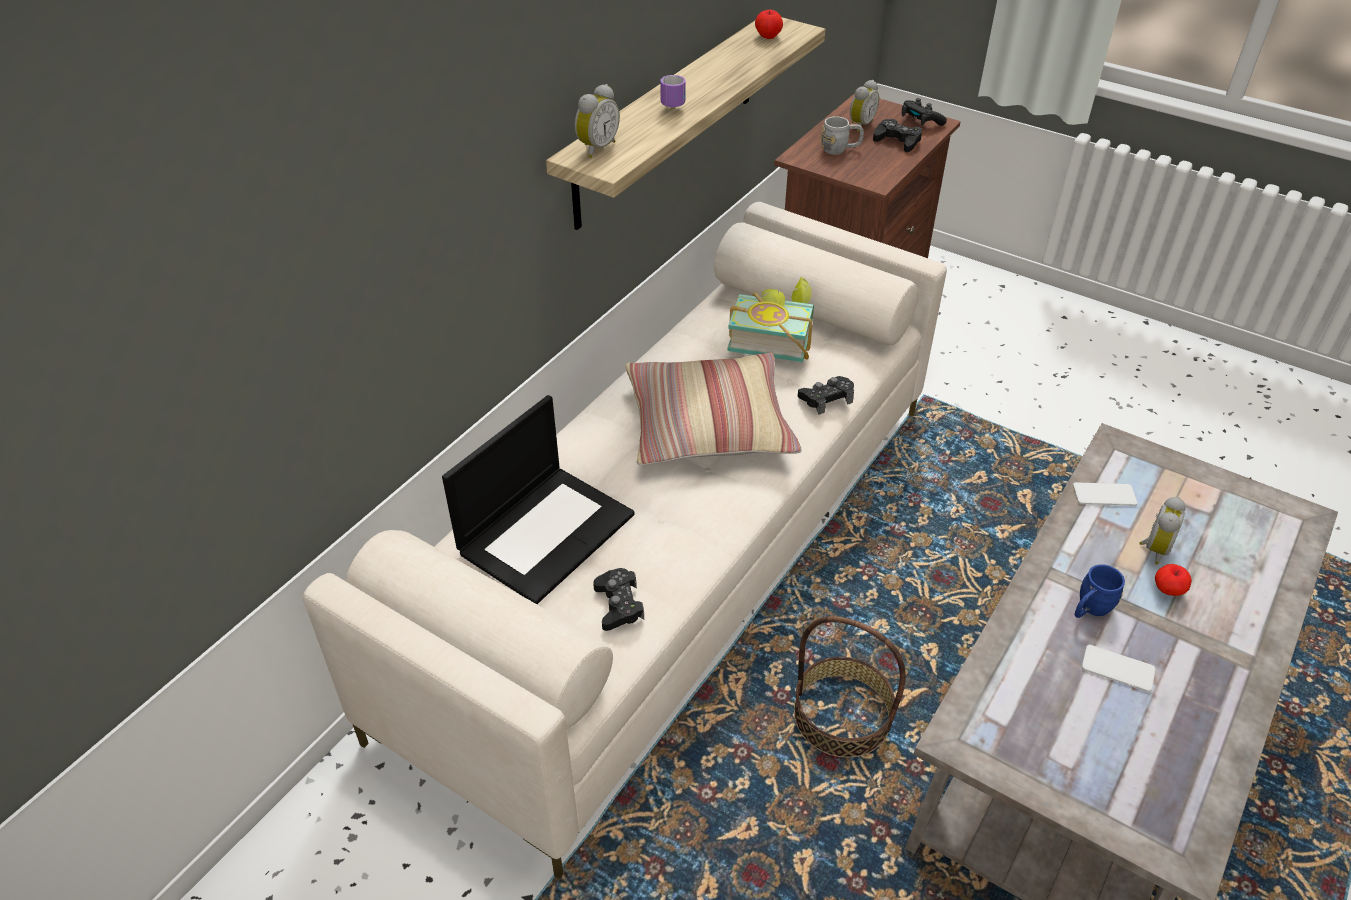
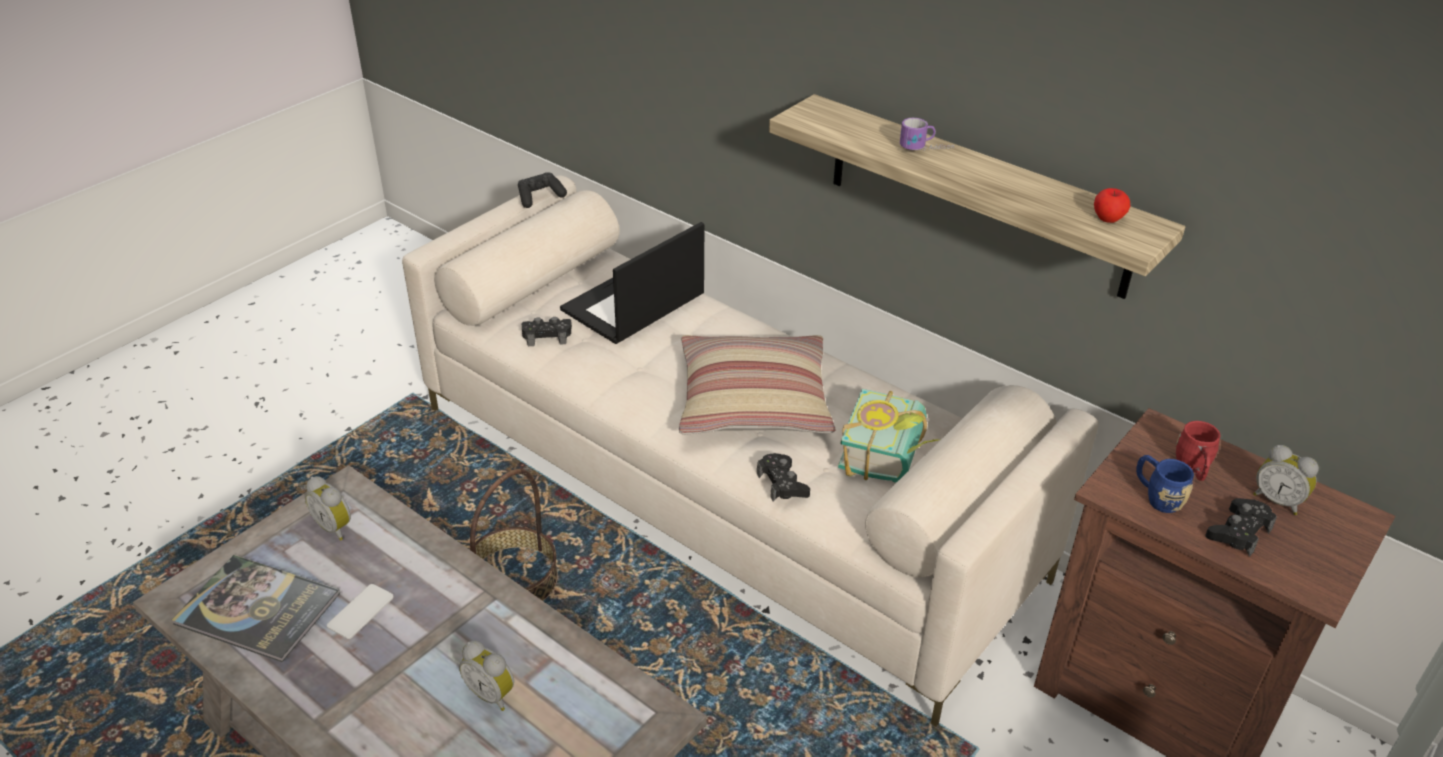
camera: 95 degrees right, 5 degrees down
(546, 531) = (633, 304): laptop -> laptop turned 90 degrees clockwise
(596, 148) = (832, 113): alarm clock -> alarm clock (336, 527)
(840, 149) = (1193, 469): grey mug -> red mug
(920, 121) = (1316, 570): black game controller -> black game controller (540, 197)
(1089, 609) = (434, 612): blue mug -> blue mug (1157, 497)
(1104, 495) = (582, 675): phone -> none
(1159, 764) = (258, 609): none -> book
(1167, 590) = (433, 686): apple -> none

